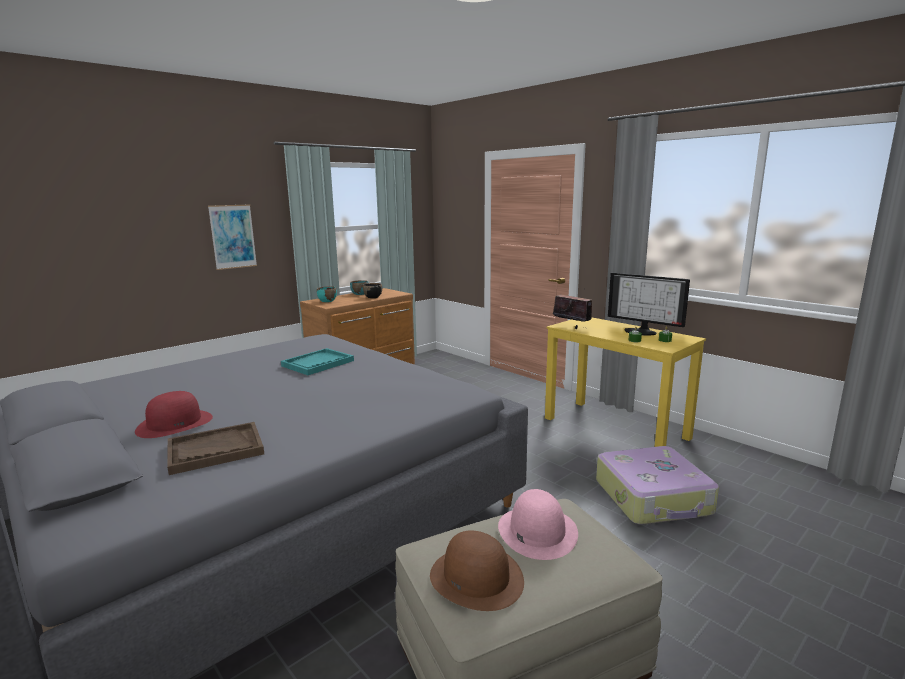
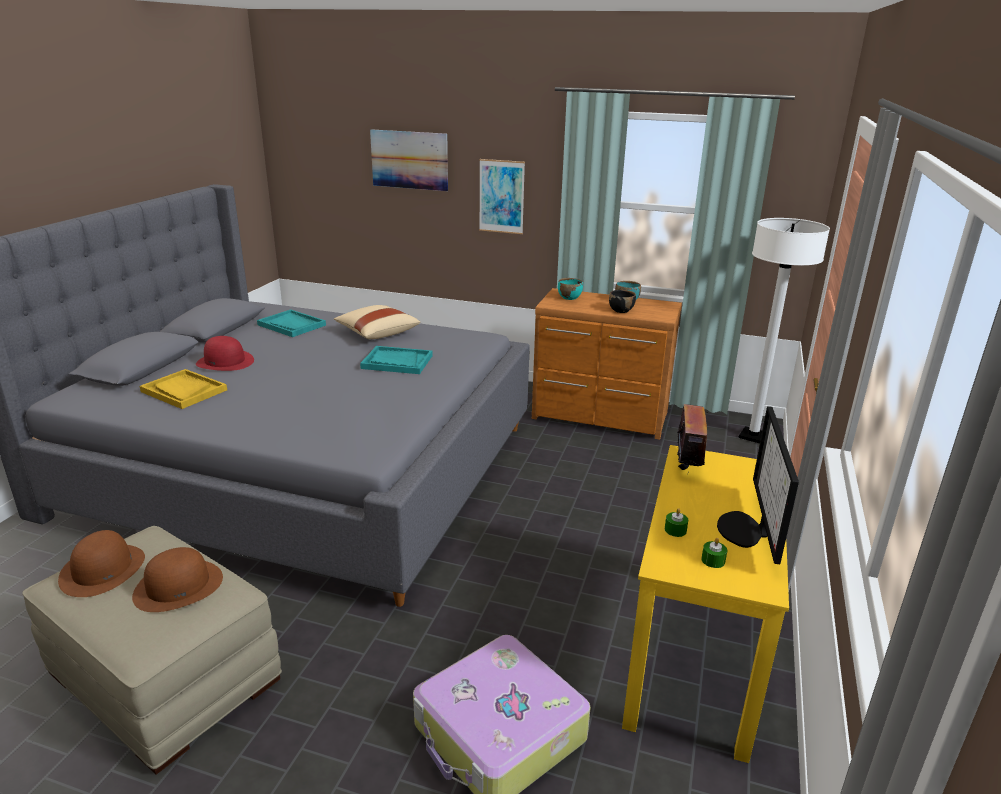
camera: 60 degrees right, 10 degrees up
(129, 213) = (409, 160): none -> picture
(142, 386) = (292, 325): none -> turquoise tray
(215, 450) = (183, 391): brown tray -> yellow tray
(242, 361) = (377, 333): none -> beige pillow
(443, 359) = (753, 436): none -> white floor lamp
(537, 531) = (178, 586): pink hat -> brown hat

